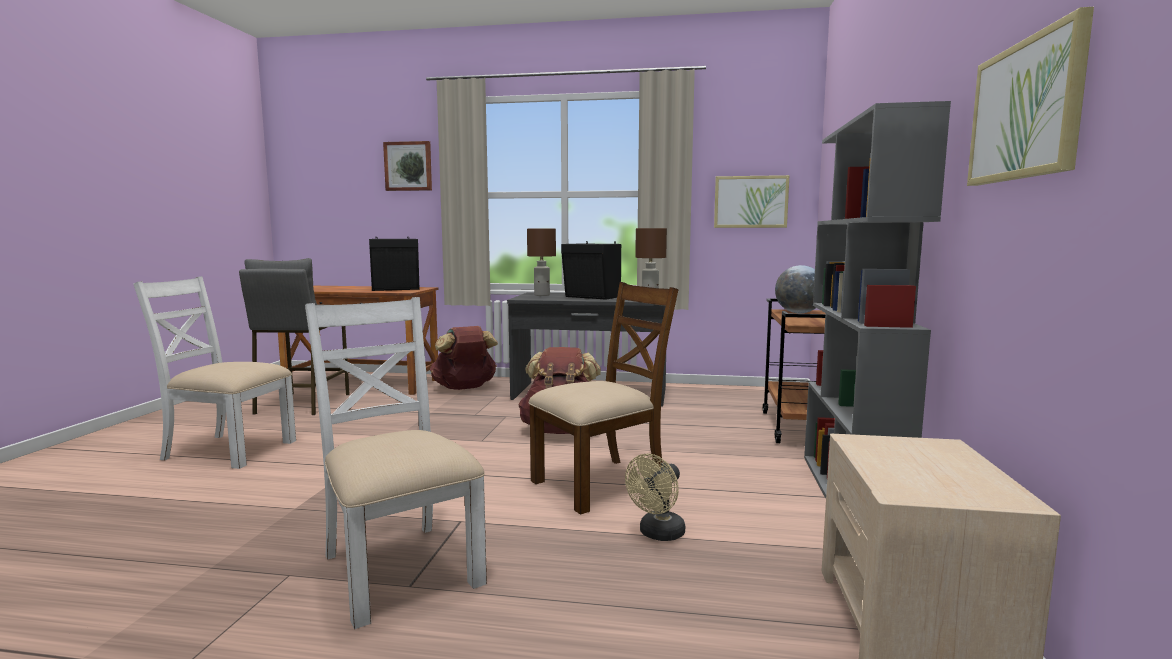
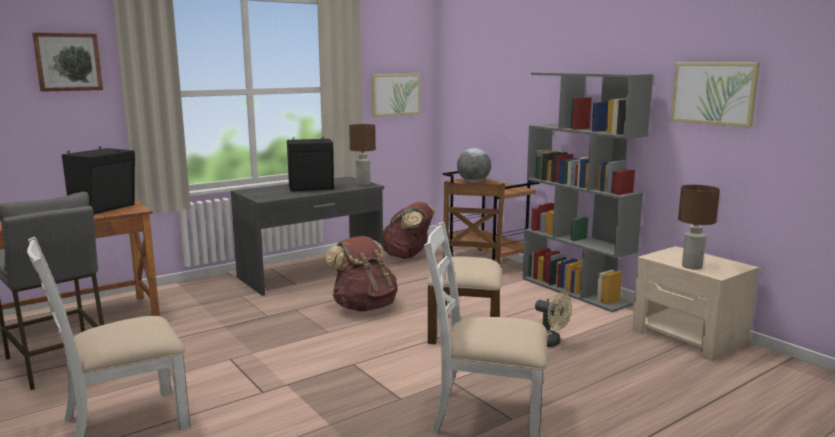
camera: 45 degrees left, 5 degrees up
(464, 388) = (193, 298): brown backpack -> brown backpack (407, 256)
(542, 295) = (263, 192): brown table lamp -> brown table lamp (691, 266)
(658, 534) = (550, 343): beige fan -> beige fan turned 45 degrees counterclockwise

